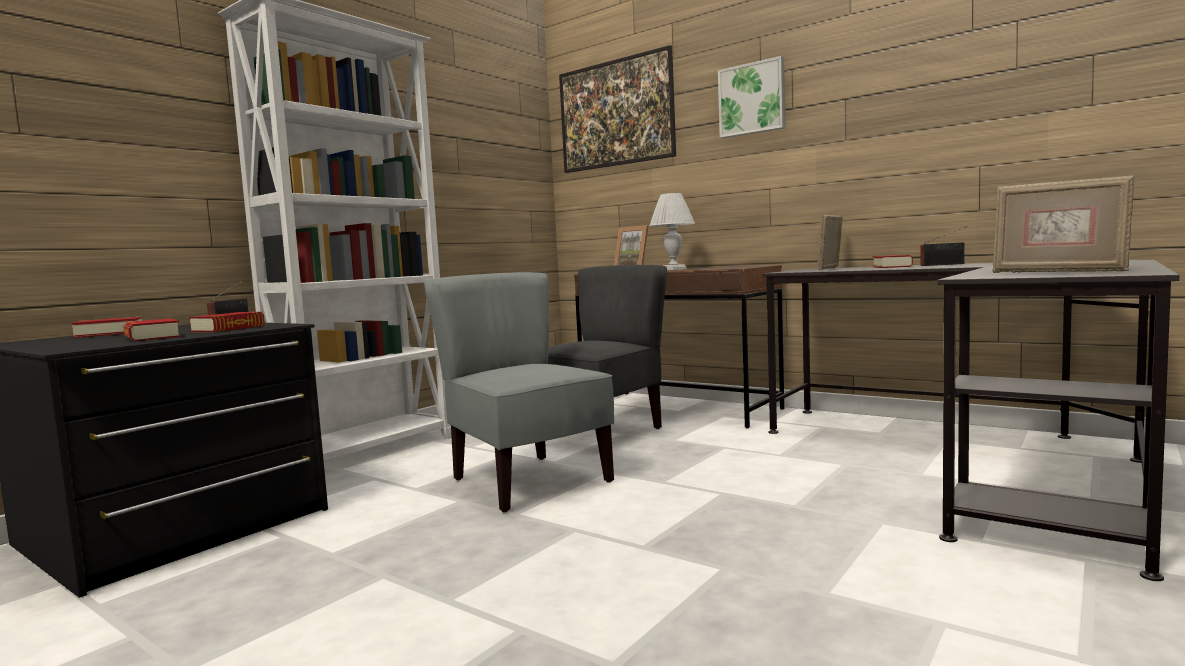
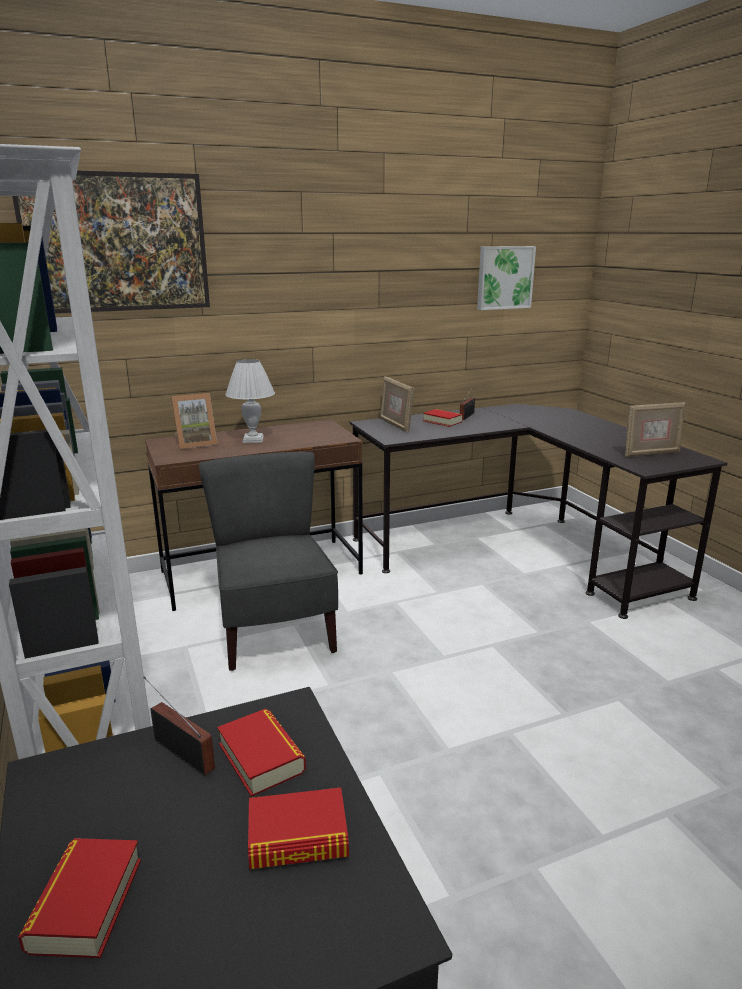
camera: 60 degrees left, 15 degrees up
(528, 481) = (370, 717): grey chair -> none
(752, 99) = (296, 256): picture -> picture (504, 277)

